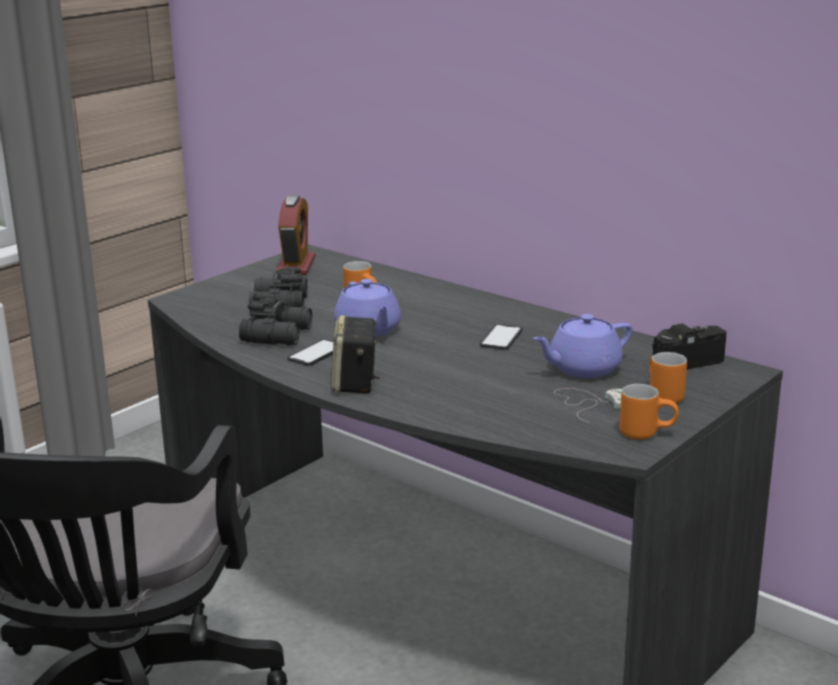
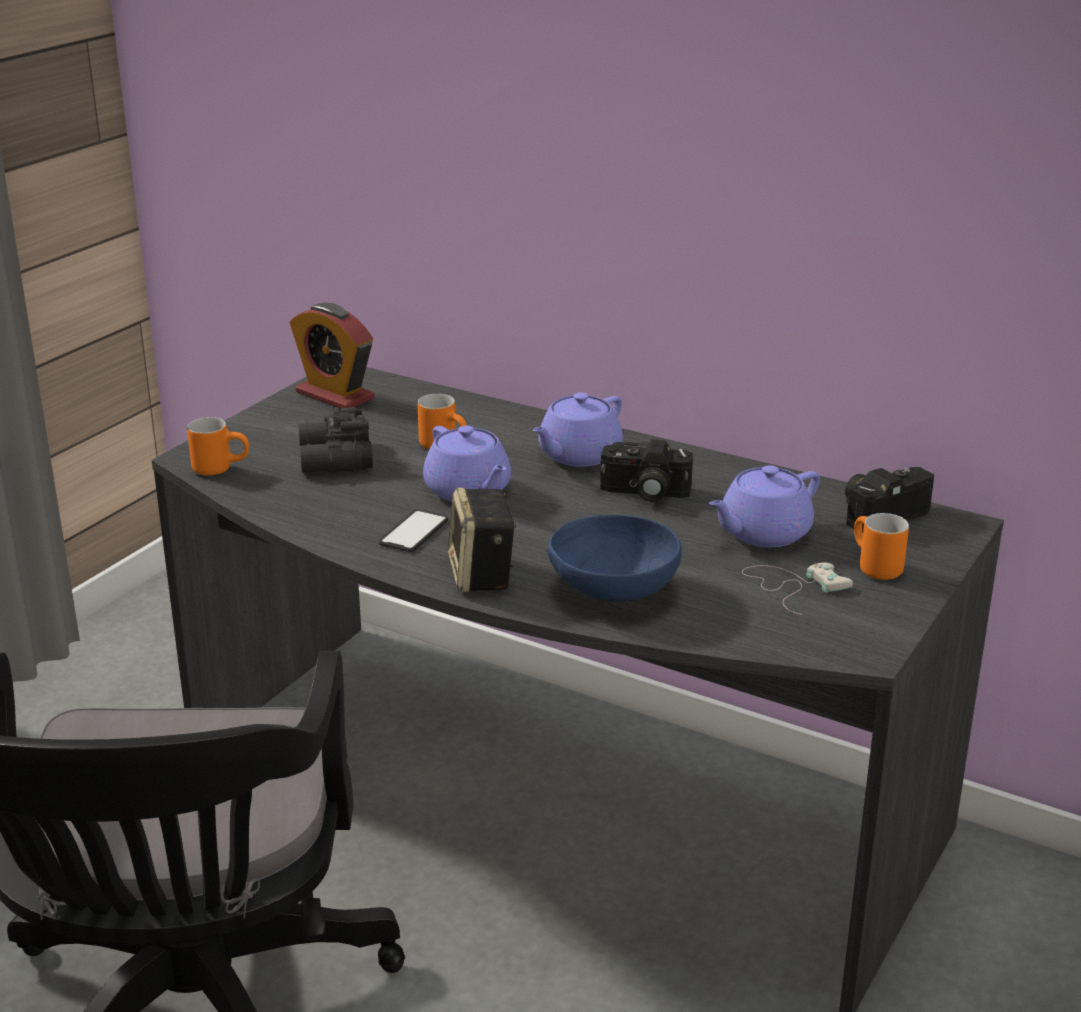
camera: 10 degrees left, 5 degrees up
(279, 334) = (353, 505): black binoculars -> none
(296, 266) = (335, 395): alarm clock -> alarm clock turned 135 degrees clockwise
(449, 399) = (613, 592): none -> blue bowl
(461, 311) = (578, 455): none -> purple teapot
(501, 338) = (644, 493): phone -> camera
(647, 433) = (875, 624): orange mug -> orange mug (221, 468)

